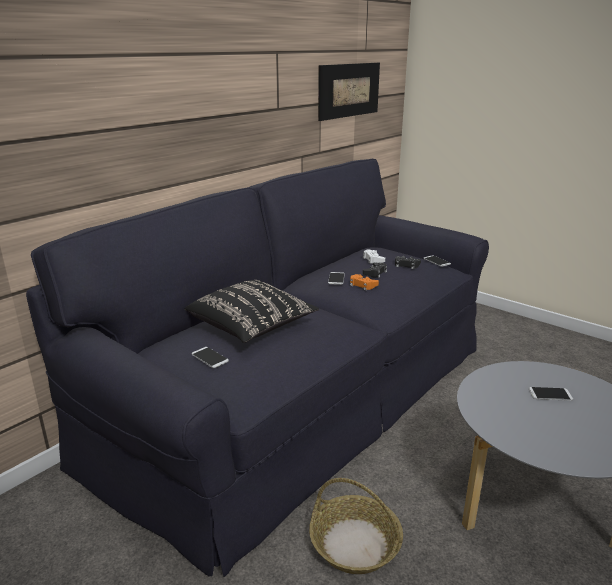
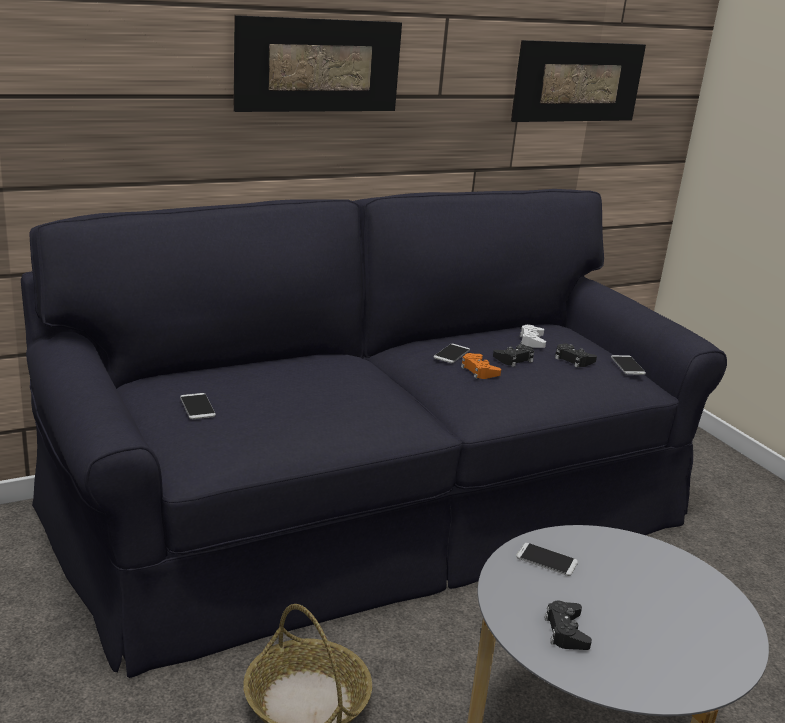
camera: 20 degrees right, 0 degrees up
(207, 94) = (318, 65): none -> picture
(252, 327) = (281, 385): black pillow -> none
(543, 437) = (566, 631): none -> black game controller
(550, 394) = (636, 587): phone -> phone (546, 560)

